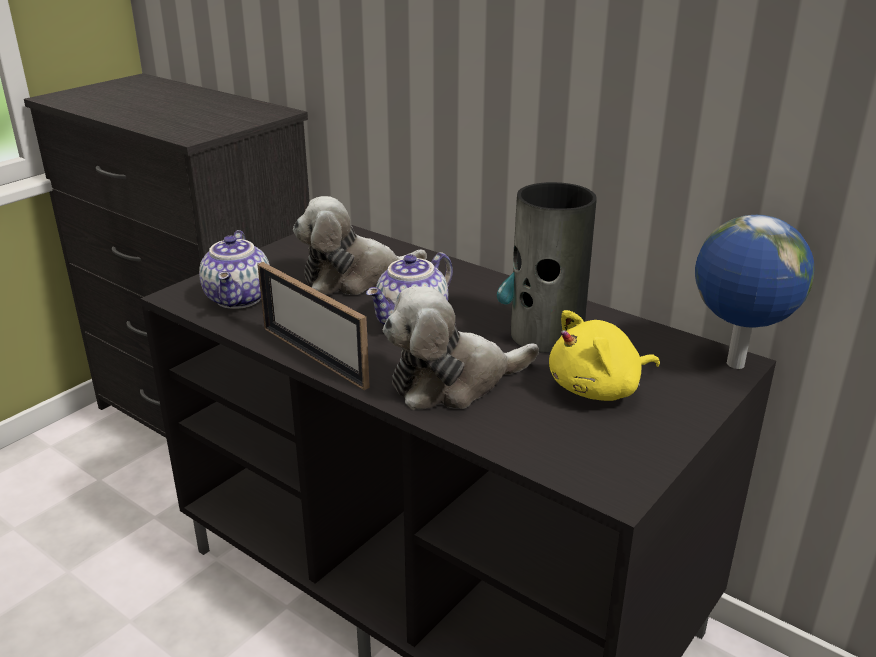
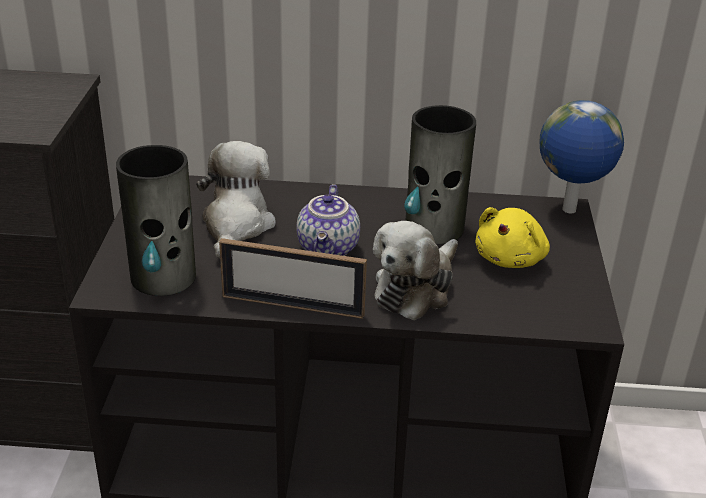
camera: 35 degrees left, 5 degrees up
(240, 299) = (164, 277): teapot -> vase
(354, 278) = (236, 225): plush toy -> plush toy turned 150 degrees clockwise

